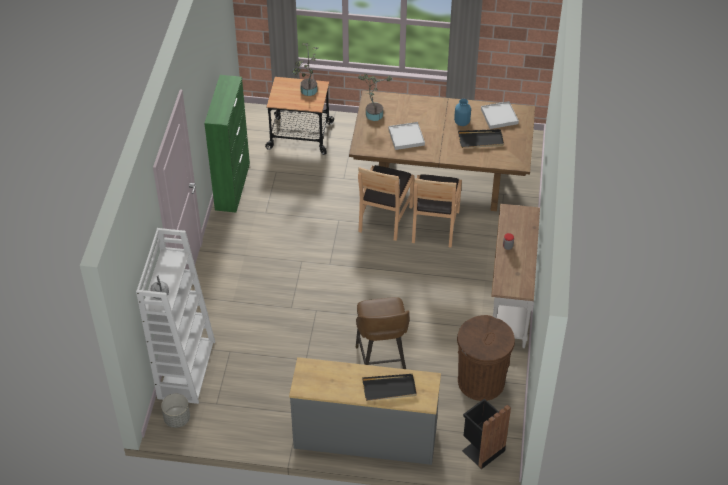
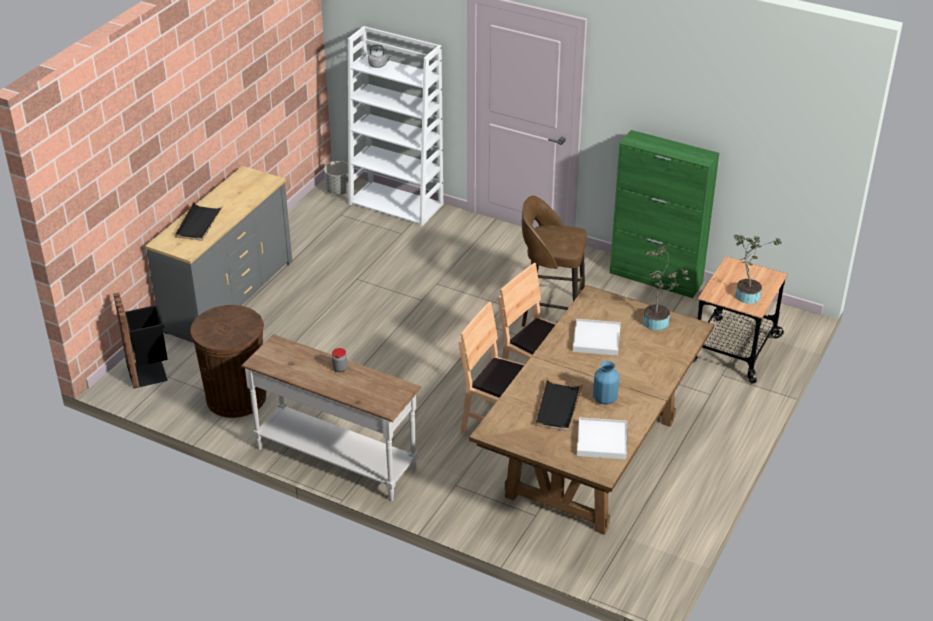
camera: 110 degrees right, 10 degrees down
(381, 364) = (314, 329): brown stool -> brown stool (551, 313)

